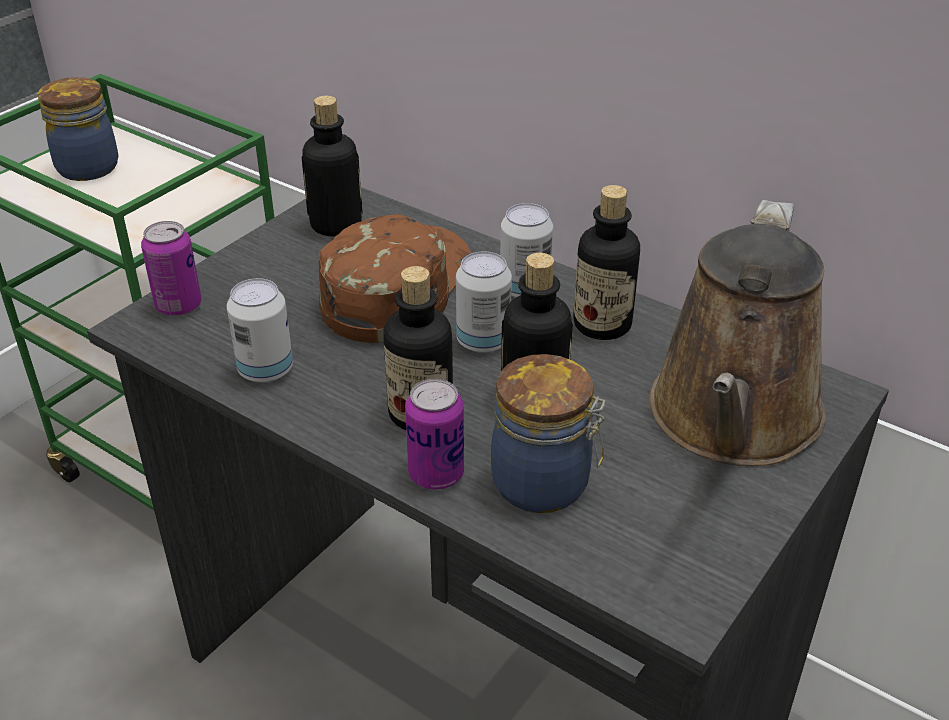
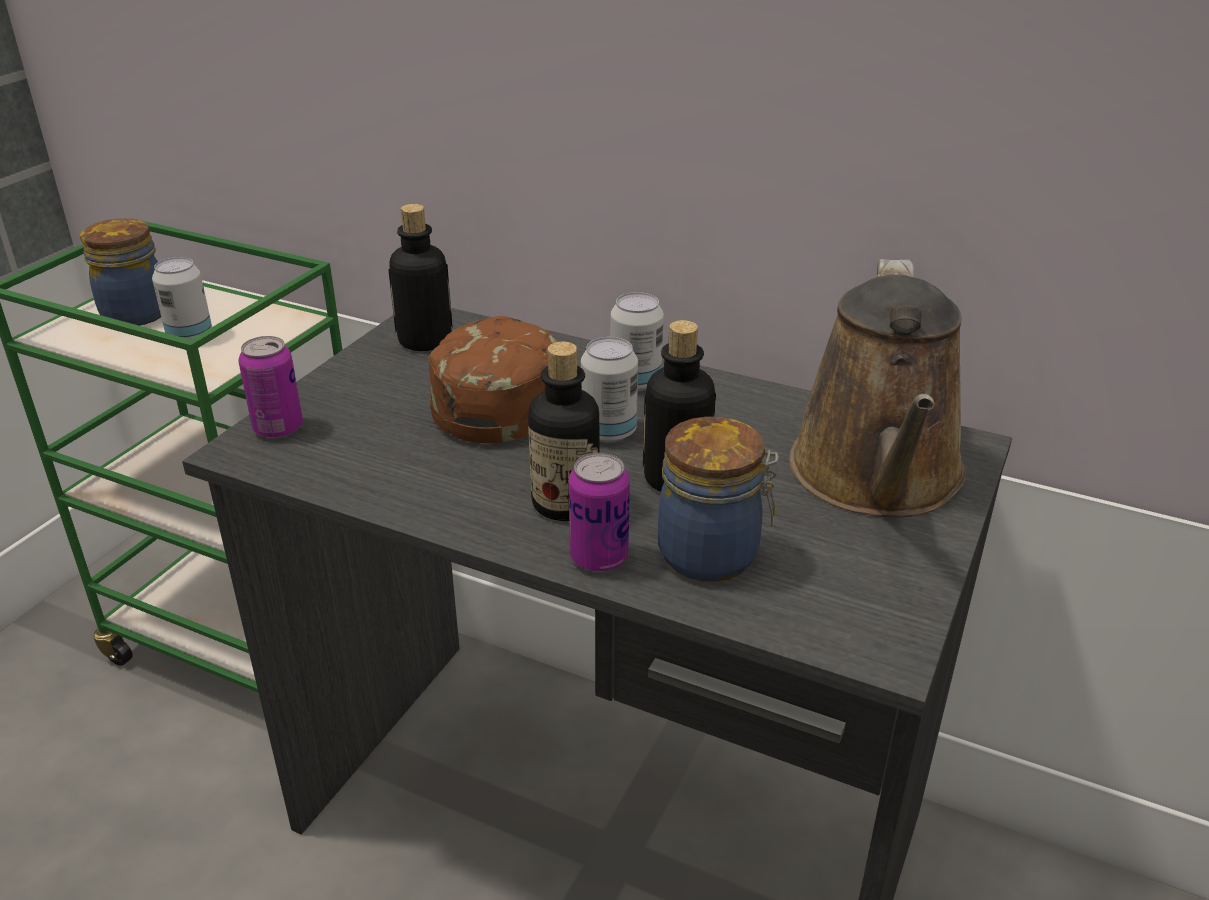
camera: 10 degrees left, 5 degrees down
(266, 370) = (390, 479): can -> can (190, 336)
(602, 324) = (722, 406): bottle -> none

